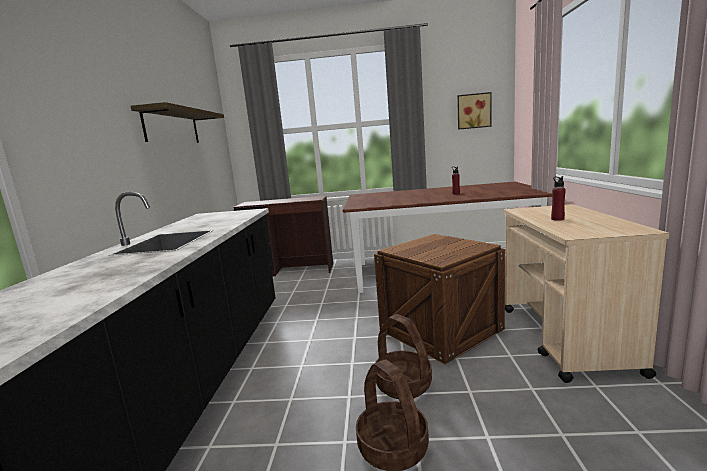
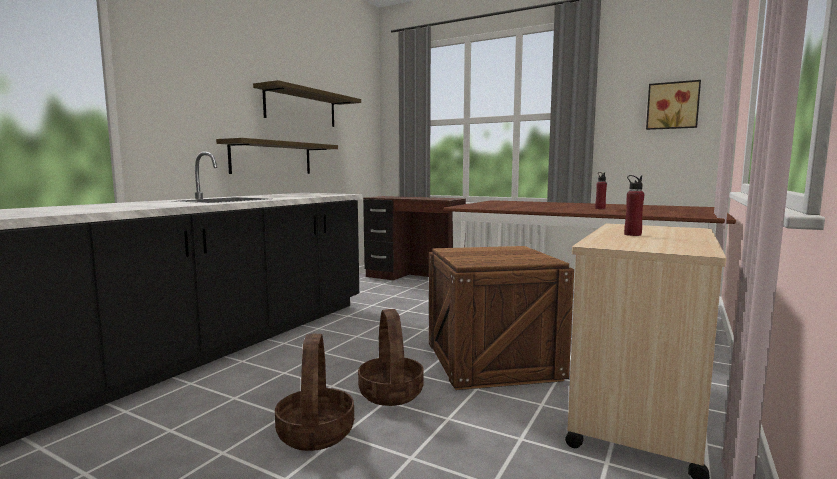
camera: 25 degrees right, 5 degrees down
(159, 183) = (272, 158): none -> shelf

